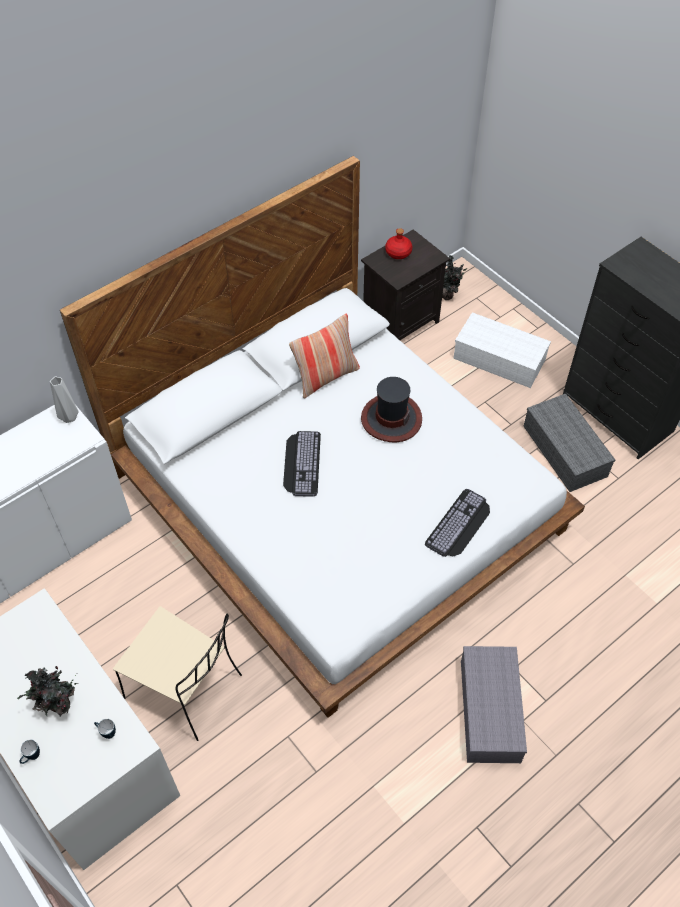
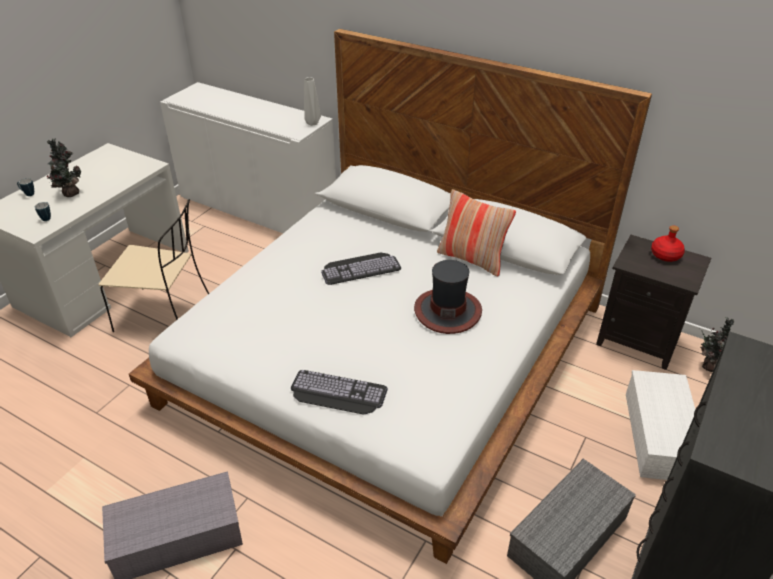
camera: 70 degrees right, 15 degrees down
(186, 688) = (165, 313): beige chair -> beige chair turned 90 degrees counterclockwise

